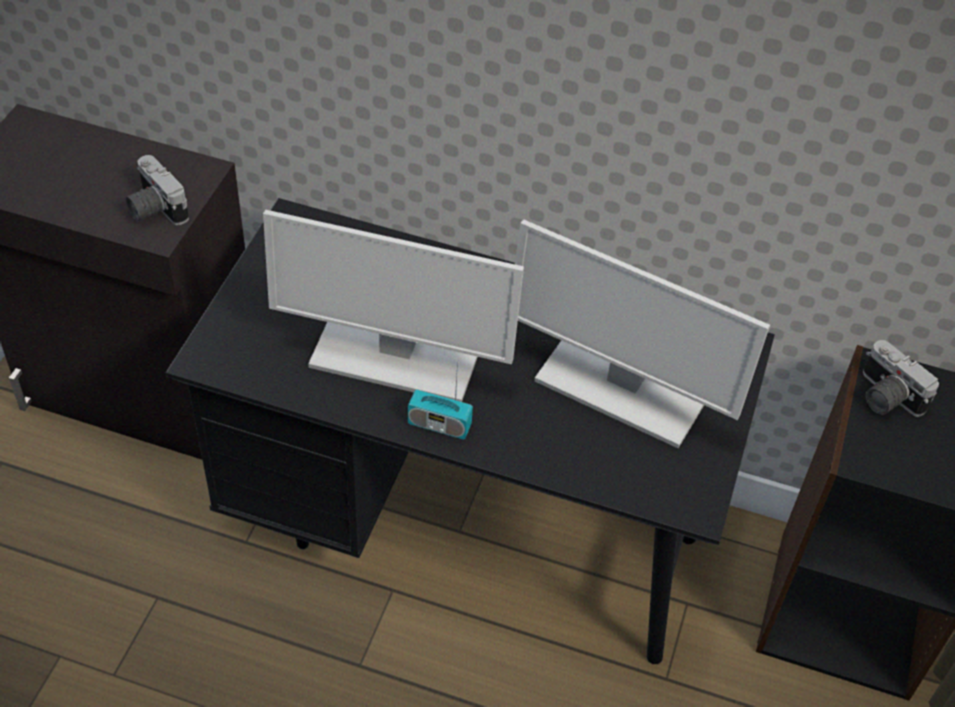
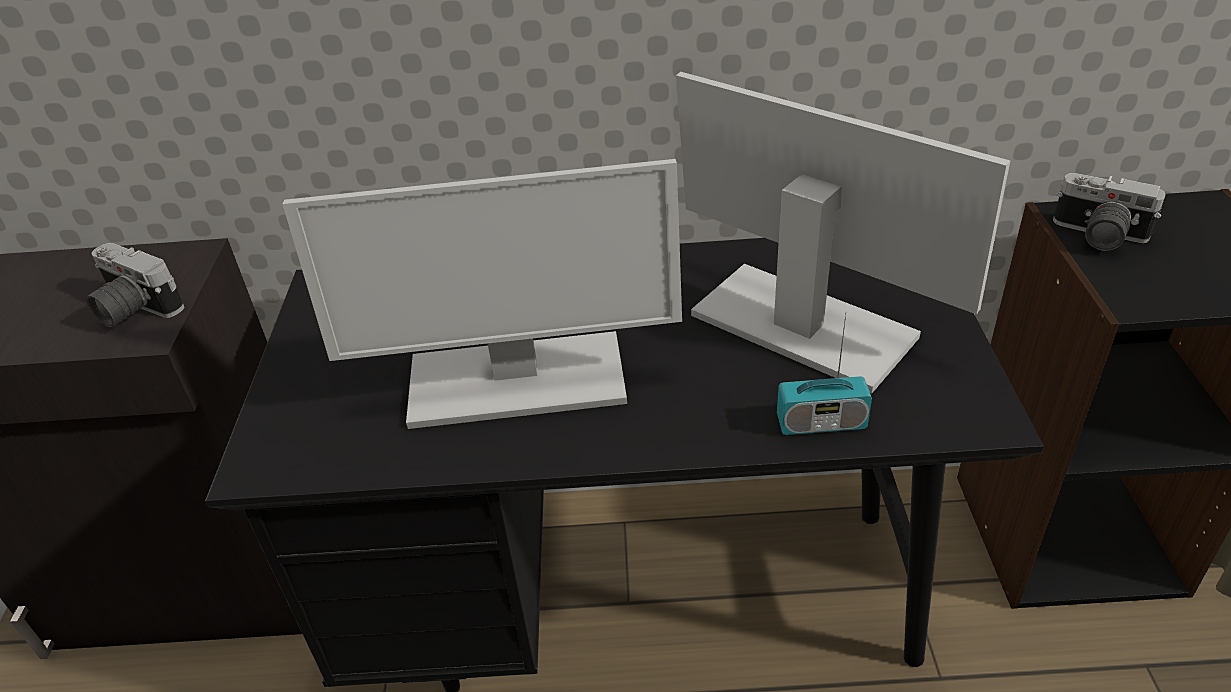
camera: 15 degrees left, 10 degrees down
(439, 425) = (613, 436): radio -> radio (821, 423)
(620, 388) = (805, 326): monitor -> monitor turned 150 degrees counterclockwise

